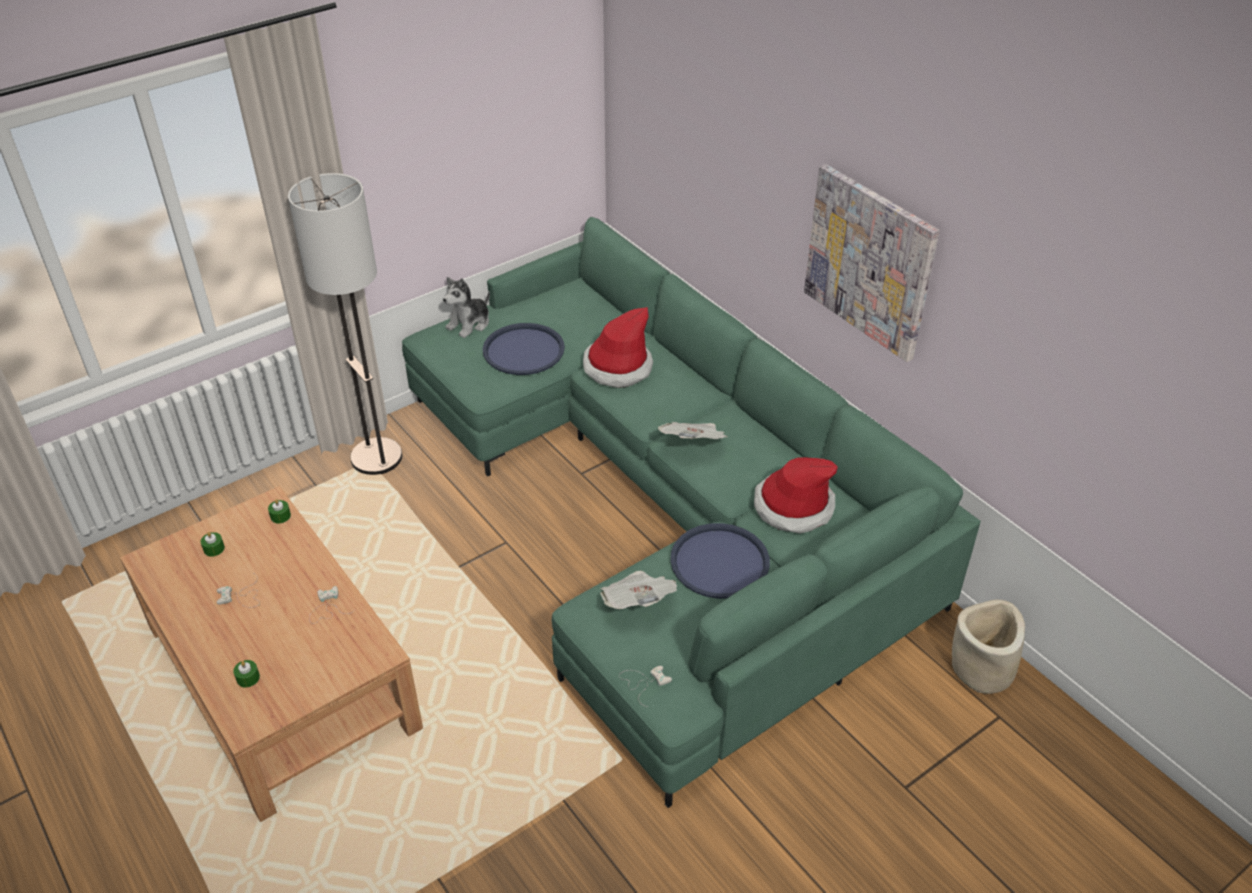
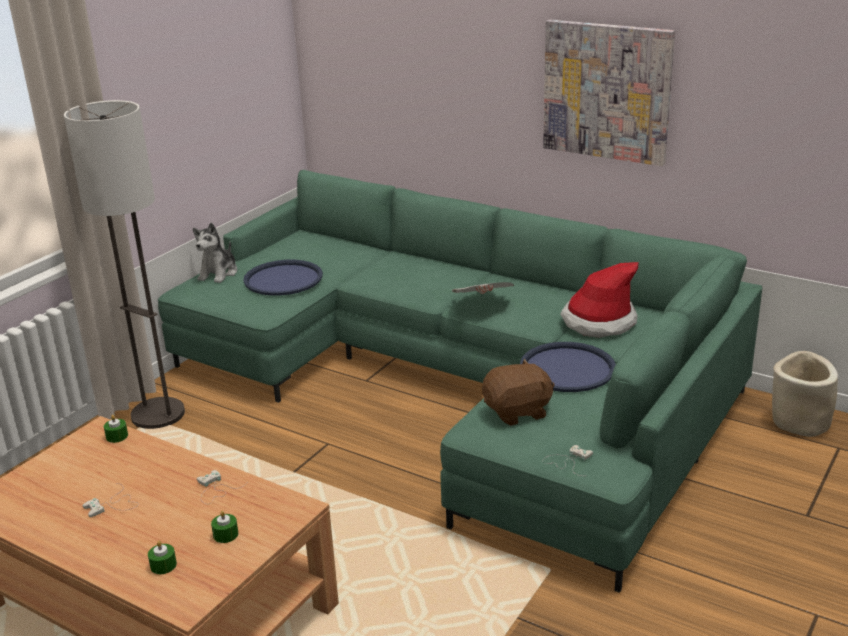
camera: 20 degrees left, 15 degrees down
(214, 549) = (57, 477): green candle -> green candle (225, 534)
(617, 367) = (377, 272): hat -> none
(637, 603) = (517, 412): newspaper -> brown plush toy

